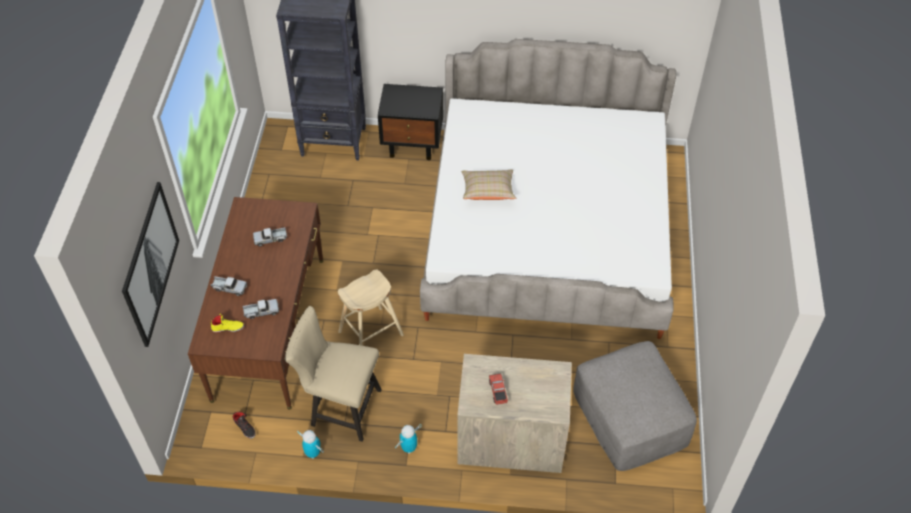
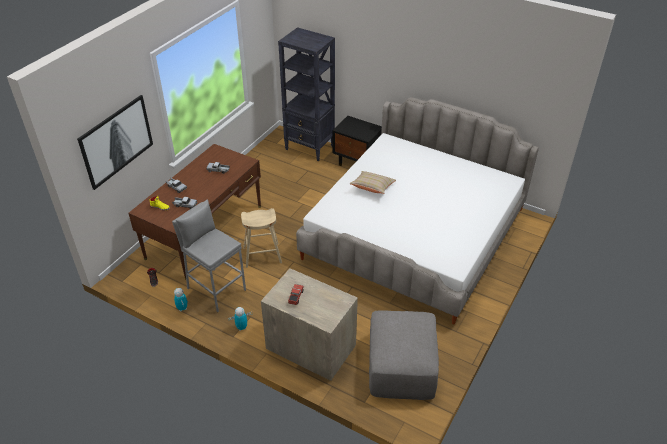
camera: 25 degrees right, 10 degrees down
(340, 407) = (216, 289): beige chair -> grey stool

